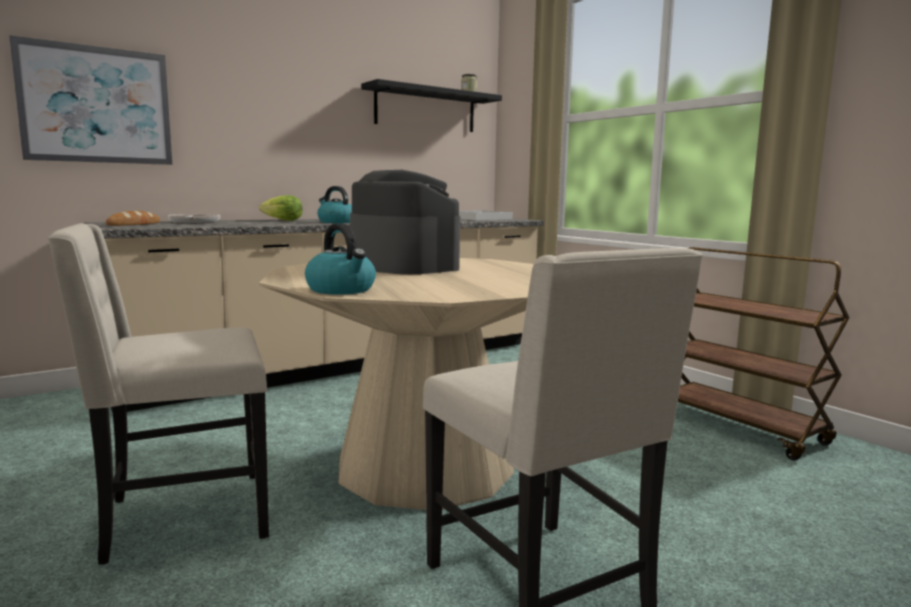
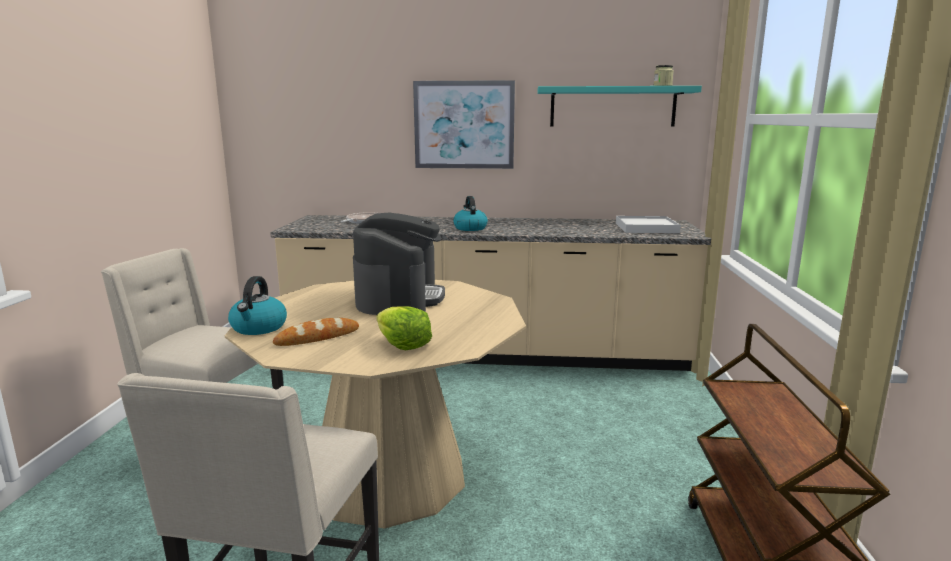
camera: 40 degrees right, 5 degrees up
(96, 105) = (317, 129): picture -> picture (464, 125)
(134, 224) = (318, 222): bread -> bread (317, 337)
(283, 220) = (441, 221): lettuce -> lettuce (402, 345)
(426, 109) = (612, 107): black shelf -> turquoise shelf

